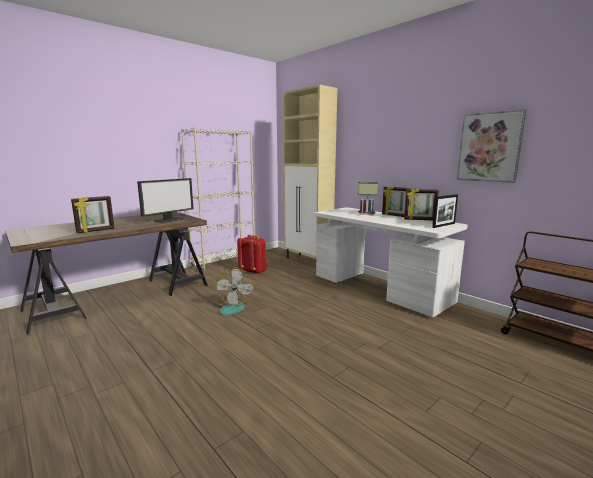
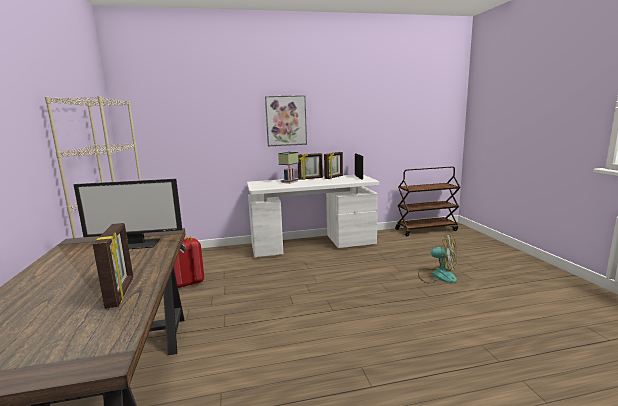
camera: 60 degrees left, 0 degrees up
(169, 219) = (136, 244): monitor -> monitor turned 105 degrees clockwise
(233, 307) = (269, 313): fan -> fan (437, 275)
(308, 261) = (207, 252): beige cabinet -> none
(489, 147) = (368, 118): picture -> picture (286, 121)

